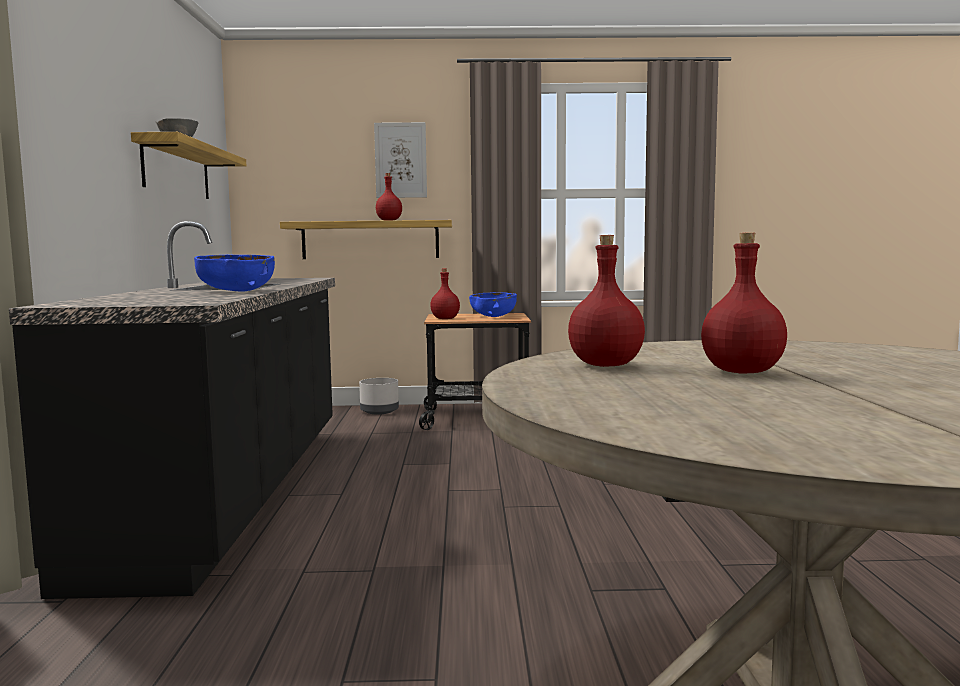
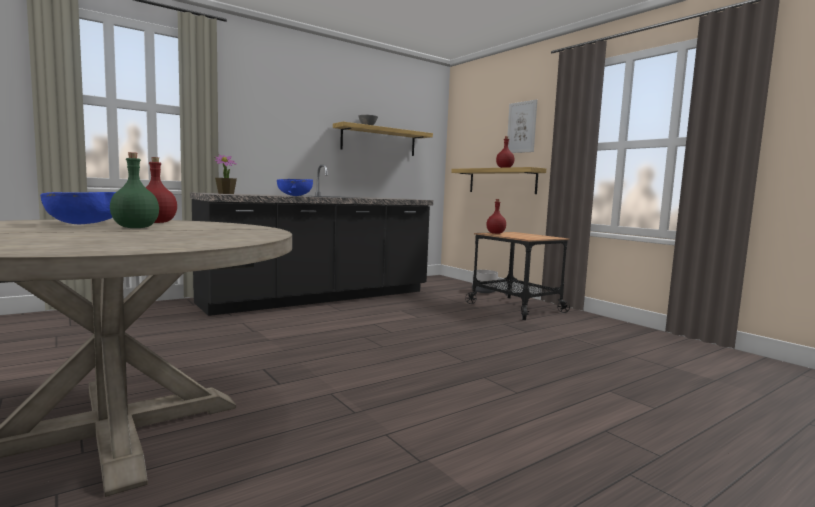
camera: 55 degrees right, 0 degrees up
(134, 301) = (226, 193): none -> potted plant
(493, 316) = (531, 236): blue bowl -> blue bowl (87, 224)
(742, 372) = (134, 228): red bottle -> green bottle

